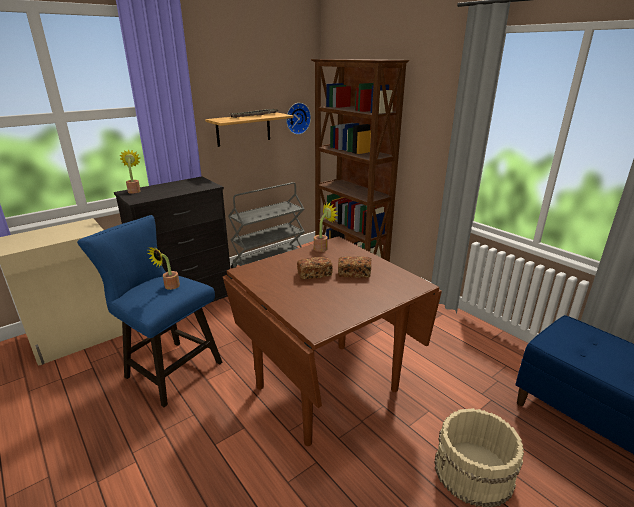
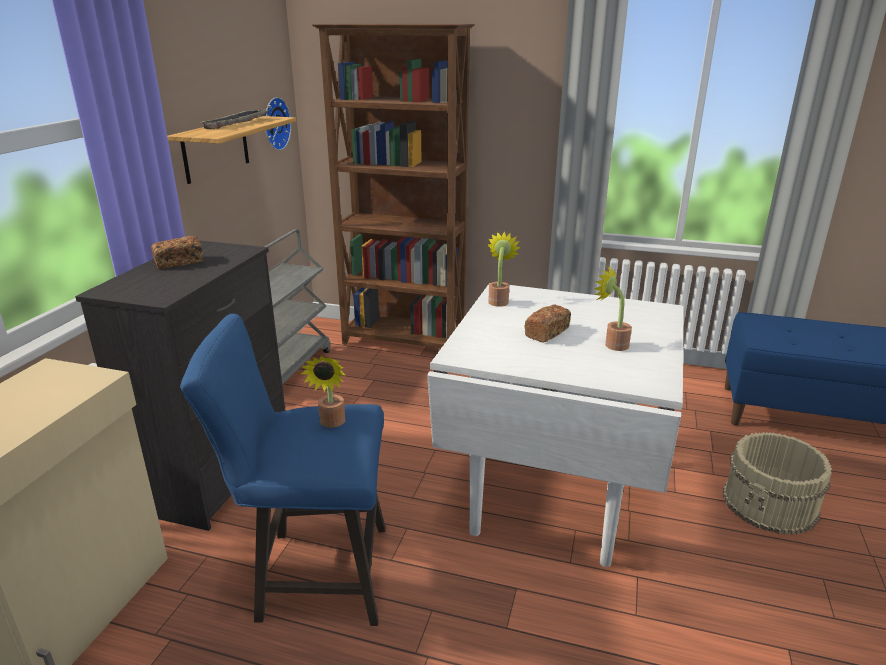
camera: 35 degrees left, 0 degrees up
(134, 191) = (117, 285): potted plant -> potted plant (612, 344)
(327, 389) = (554, 495): brown dining table -> white dining table
(354, 273) = (586, 318): bread -> bread (179, 262)

